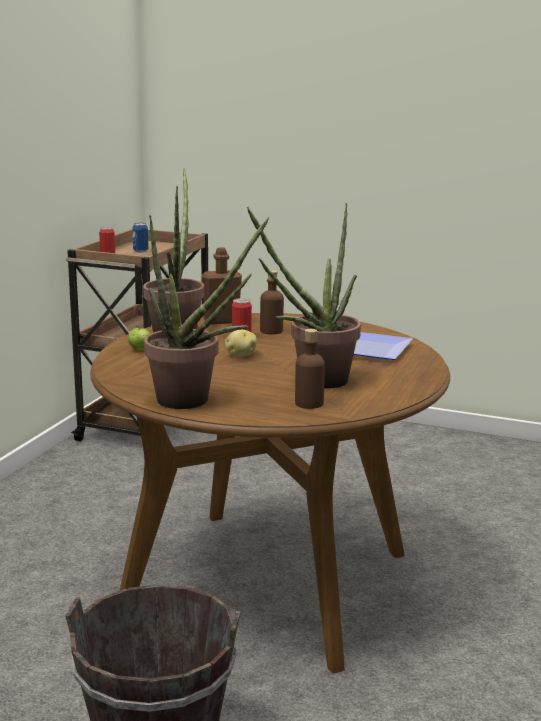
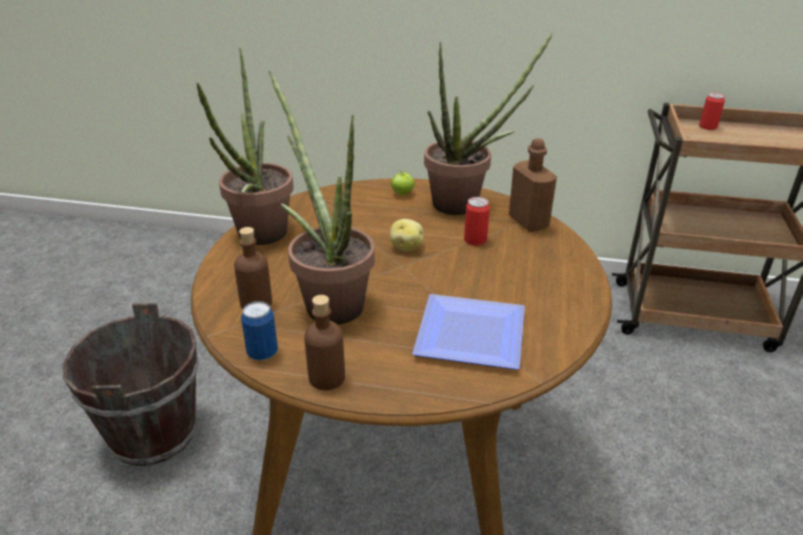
camera: 80 degrees right, 15 degrees up
(140, 251) = (755, 138): can -> can (262, 353)
(271, 331) = (509, 256): brown bottle -> brown bottle (326, 378)

